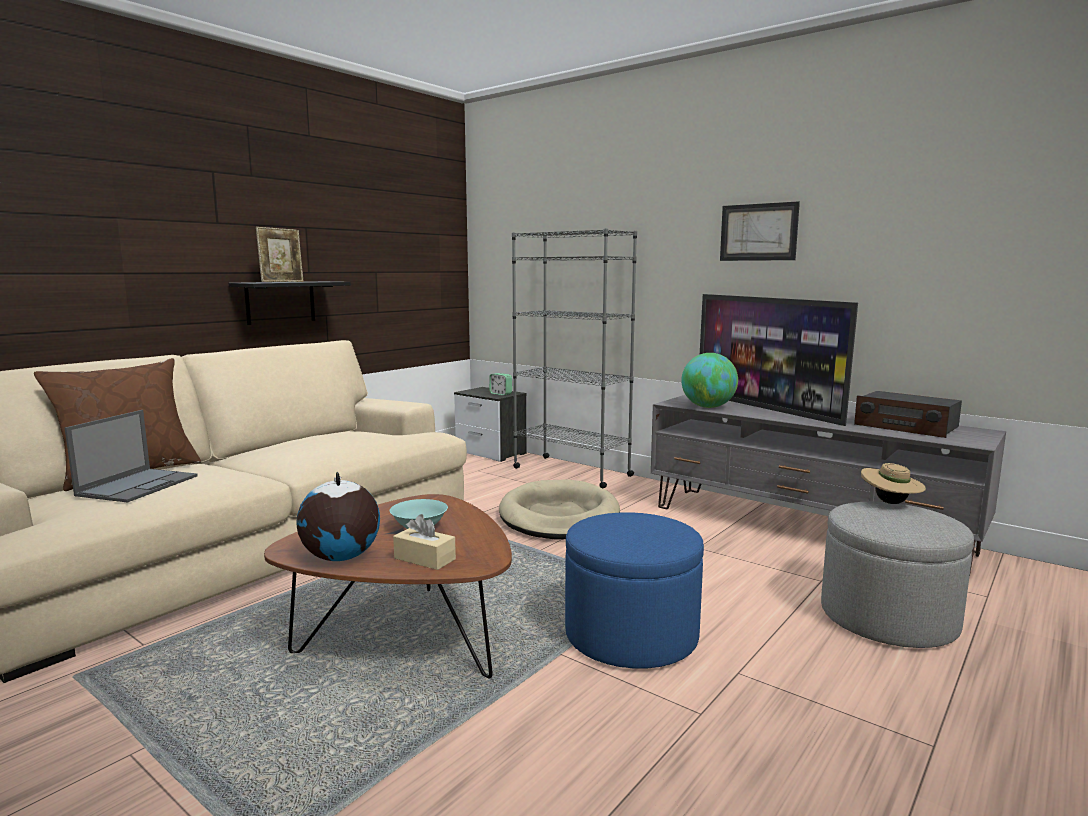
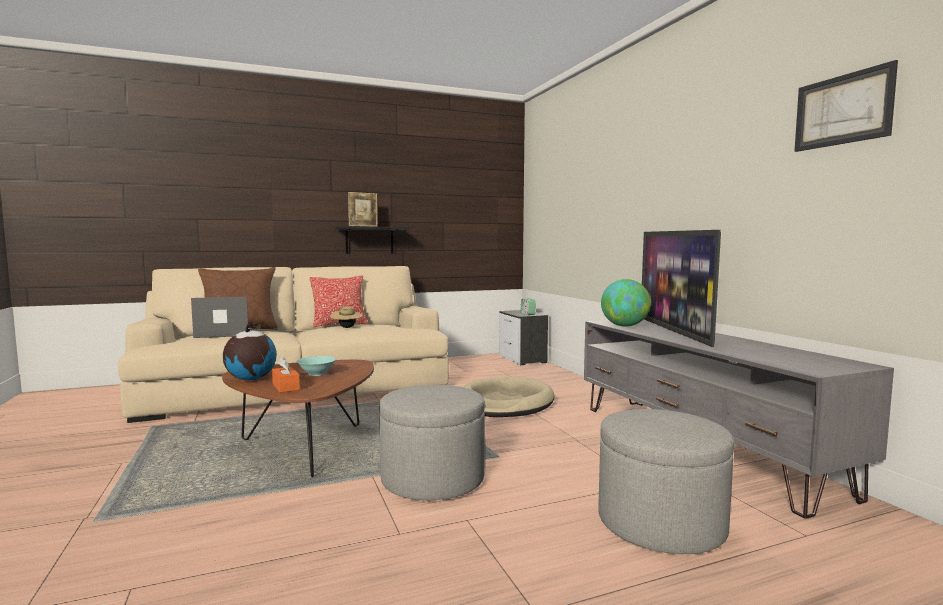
camera: 30 degrees right, 5 degrees down
(139, 485) = (224, 334): laptop -> laptop turned 150 degrees counterclockwise
(284, 440) = (339, 324): none -> pillow
(424, 559) = (286, 387): beige tissue box -> orange tissue box
(571, 471) = (561, 378): grey bookcase -> none
(631, 635) = (433, 479): blue ottoman -> grey ottoman
(758, 232) = (688, 176): picture -> picture (842, 110)
(890, 503) = (684, 413): beige hat -> beige hat (346, 327)
(906, 426) = (778, 353): radio -> none

